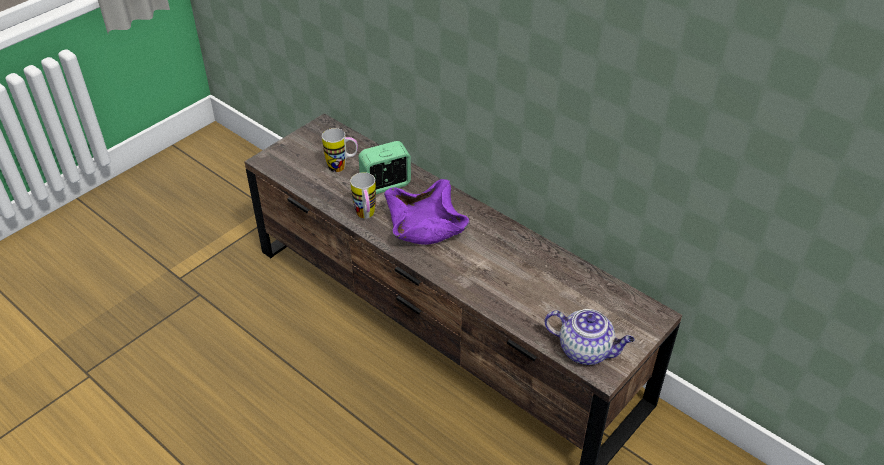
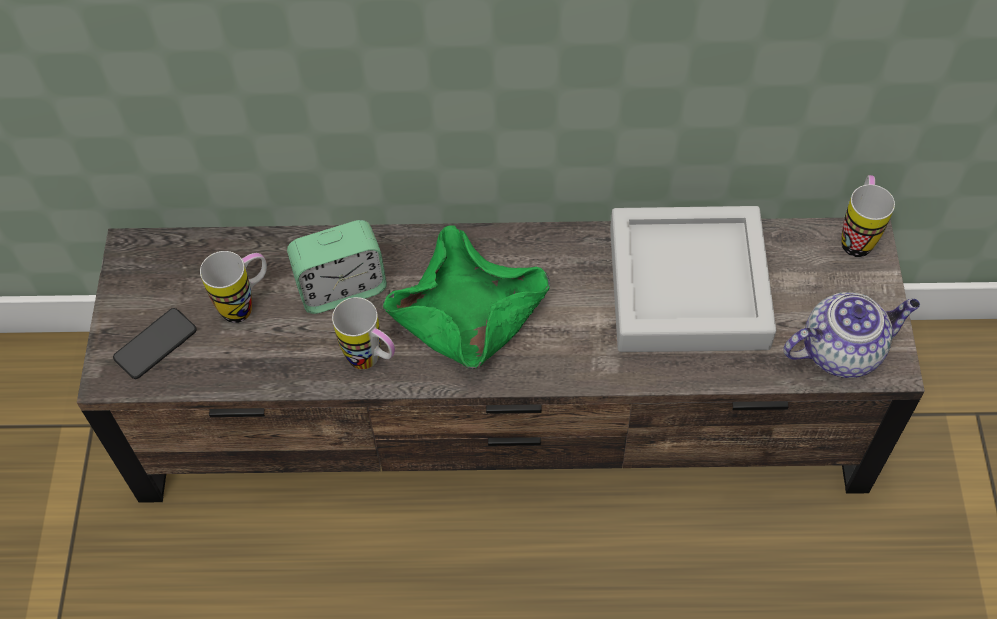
camera: 40 degrees left, 15 degrees up
(293, 160) = (155, 344): none -> phone
(386, 185) = (342, 288): alarm clock -> alarm clock turned 135 degrees counterclockwise
(426, 226) = (469, 316): purple bowl -> green bowl
(538, 277) = (688, 288): none -> grey tray
(652, 311) = (856, 236): none -> mug

